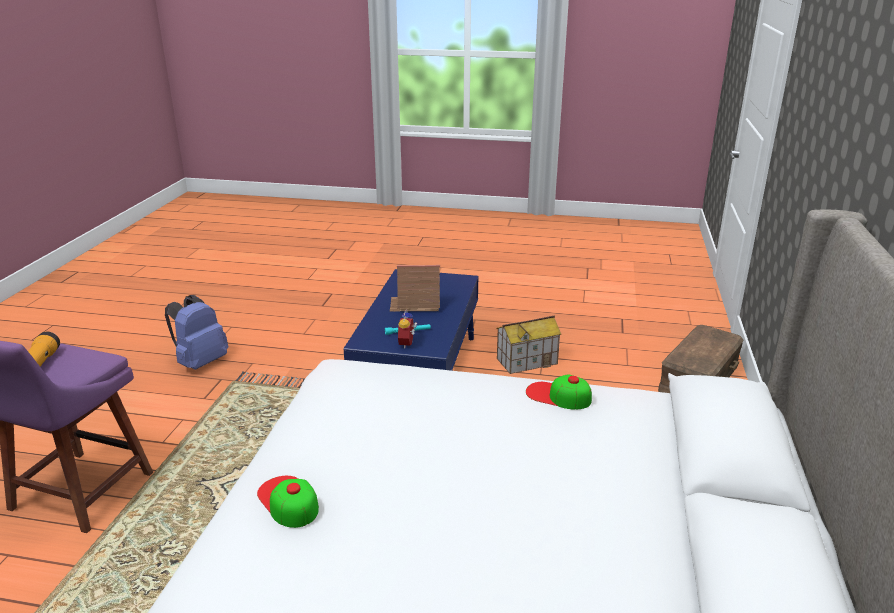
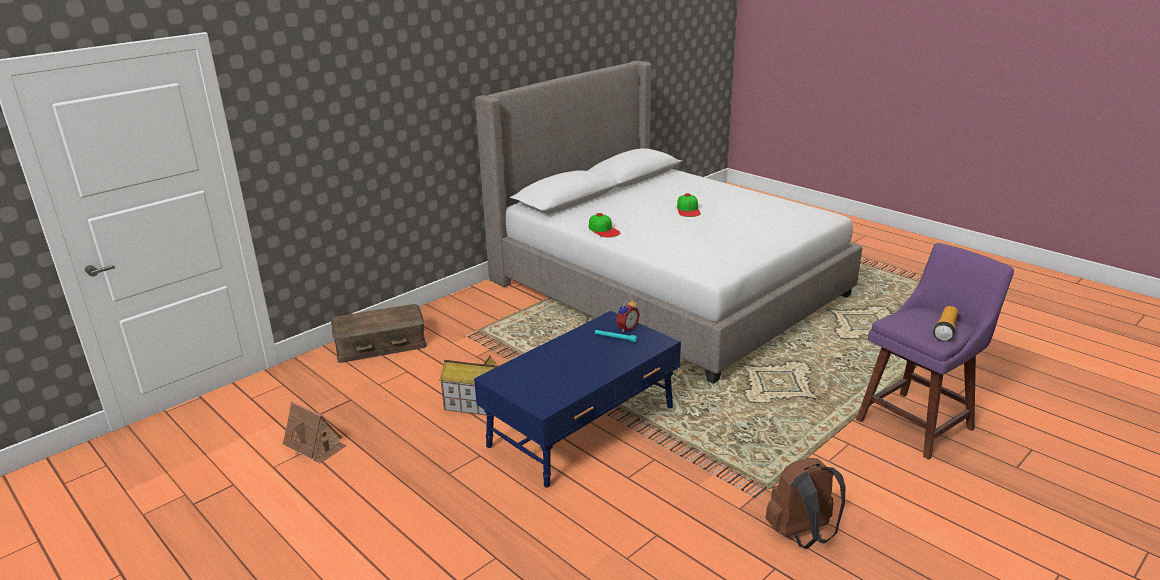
camera: 145 degrees left, 0 degrees up
(200, 362) = (802, 535): blue backpack -> brown backpack
(288, 501) = (778, 228): cap -> cap (688, 210)
(415, 304) = (577, 363): toy house -> toy house (315, 446)

